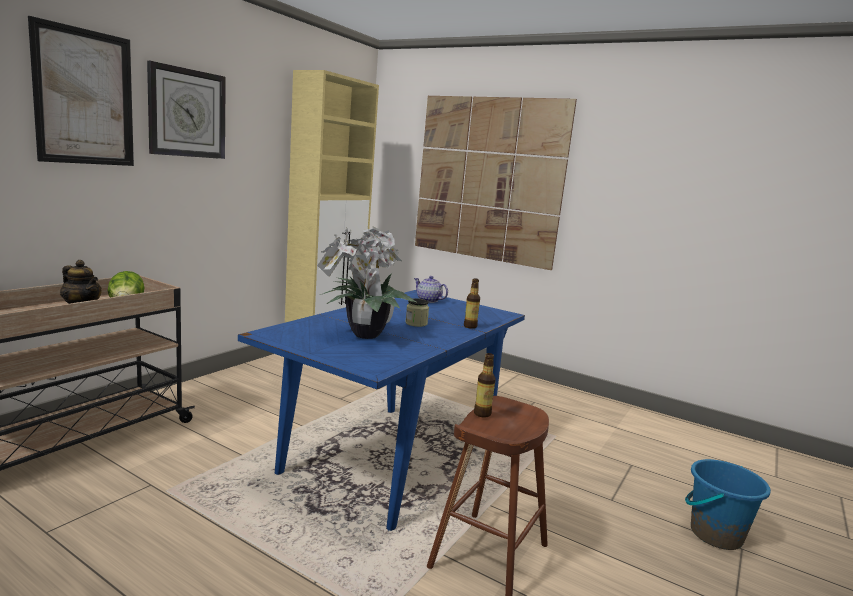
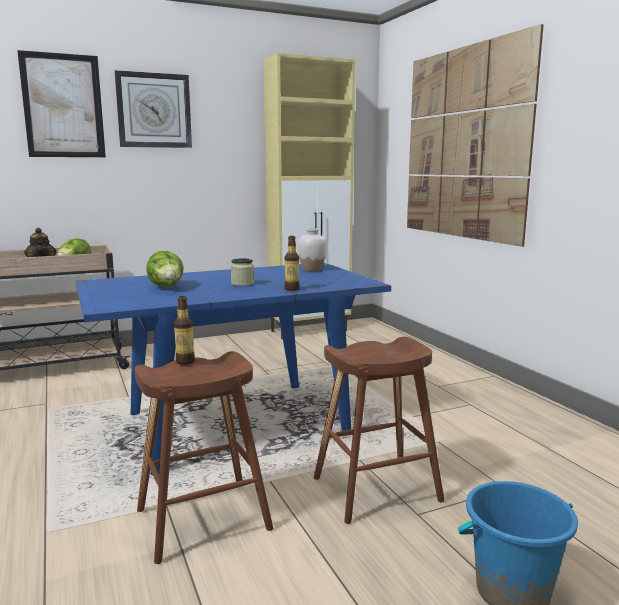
camera: 35 degrees right, 0 degrees up
(362, 335) = (167, 287): potted plant -> lettuce
(429, 300) = (312, 269): teapot -> white vase
(566, 488) = (377, 489): none -> brown stool

